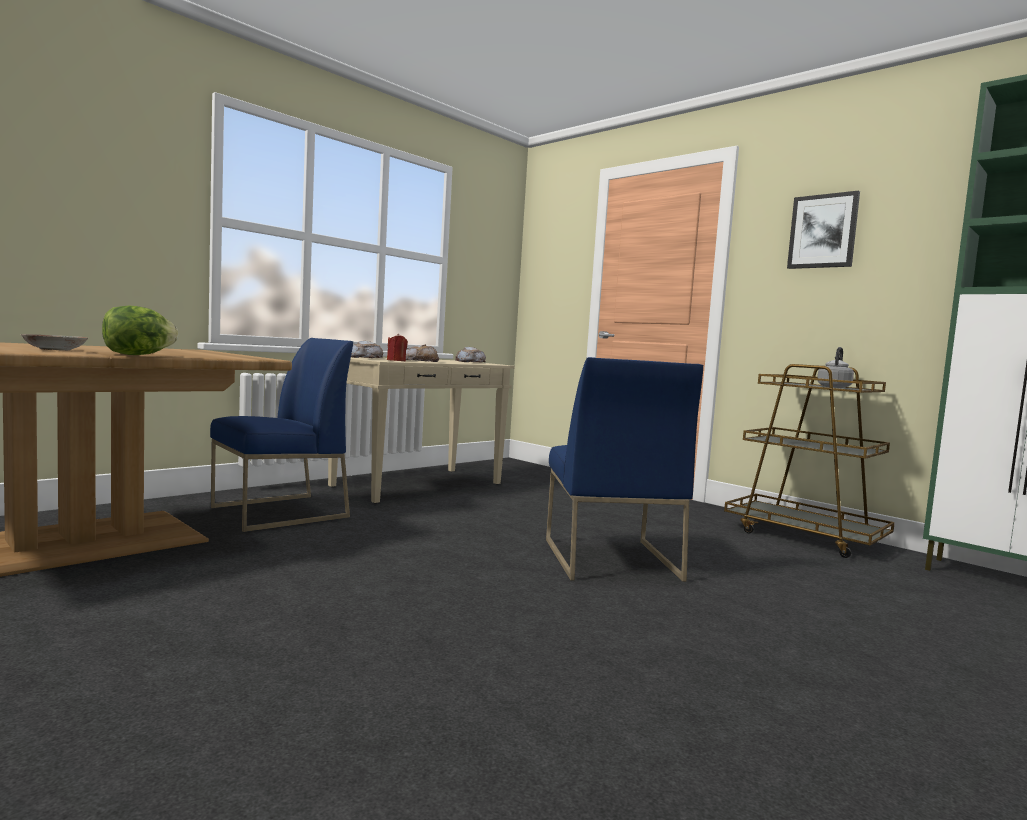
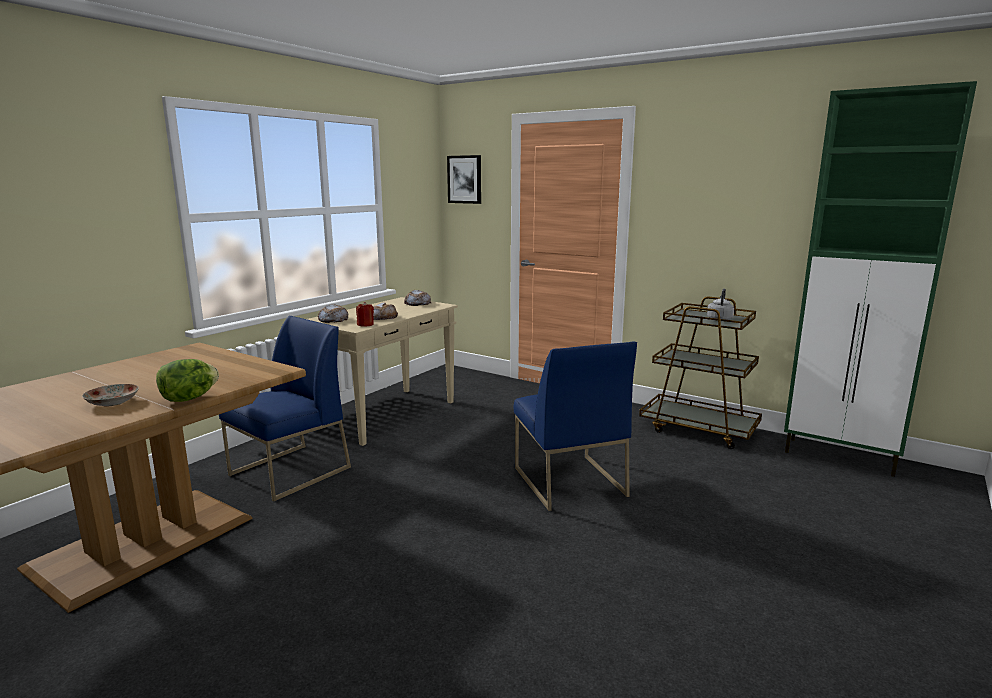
camera: 10 degrees left, 10 degrees up
(823, 231) = (707, 187): picture -> picture (465, 179)

